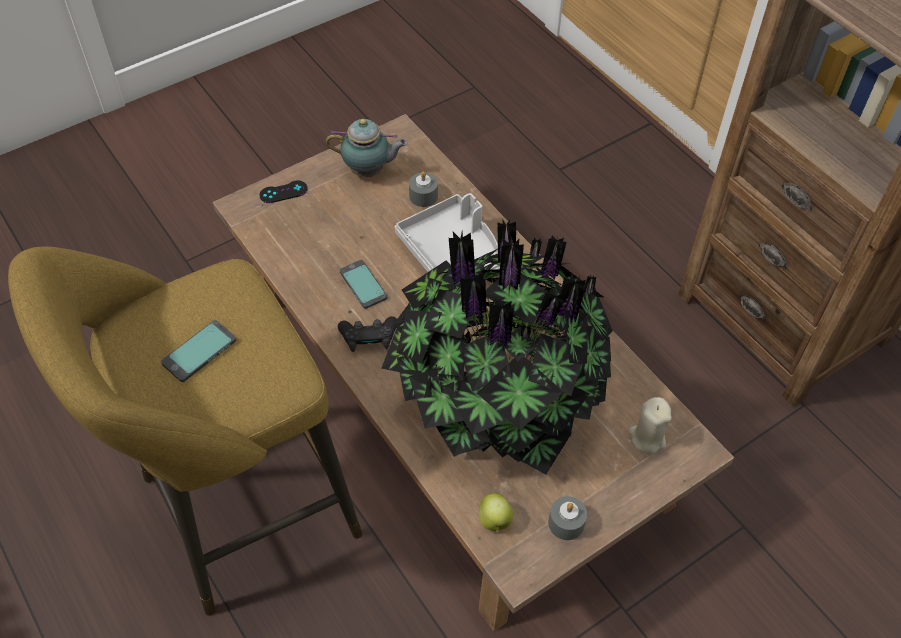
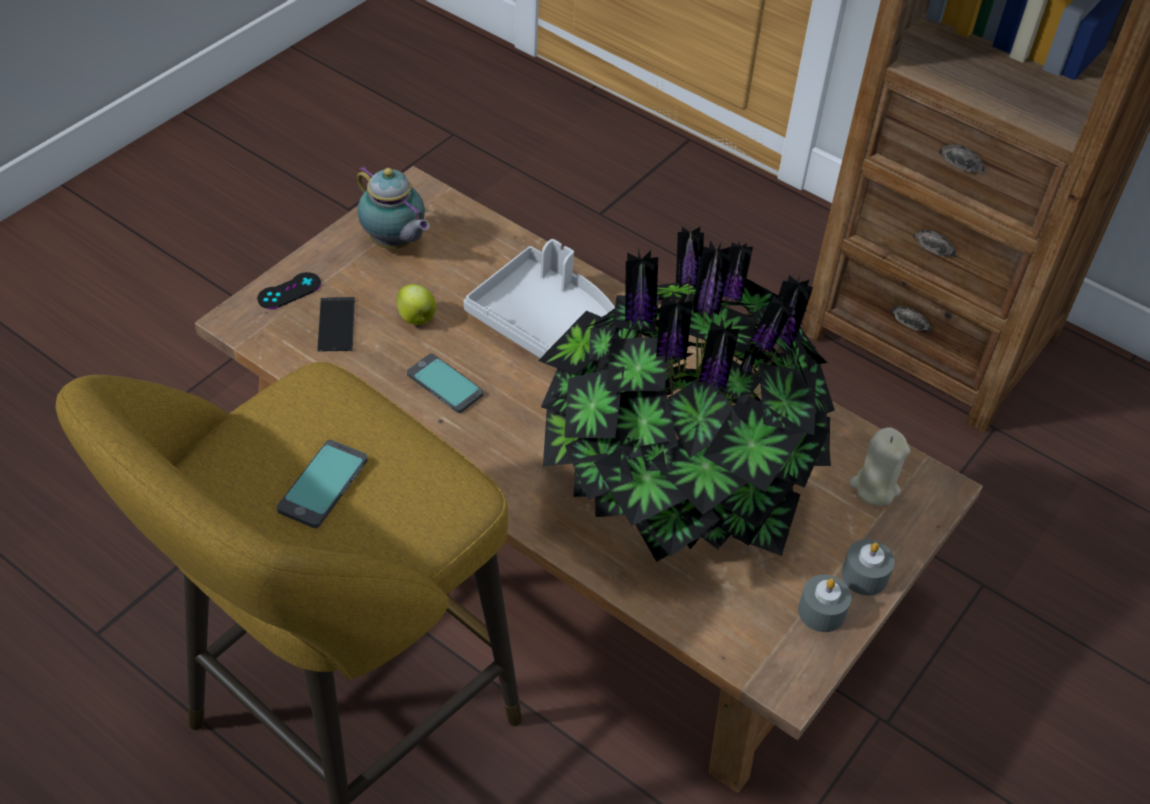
camera: 20 degrees left, 5 degrees down
(306, 224) = (336, 324): none -> phone
(369, 171) = (395, 244): teapot -> teapot turned 60 degrees clockwise
(369, 339) = (480, 449): black game controller -> none
(423, 196) = (478, 260): grey candle -> grey candle (864, 576)
(495, 521) = (734, 632): apple -> apple (417, 319)

